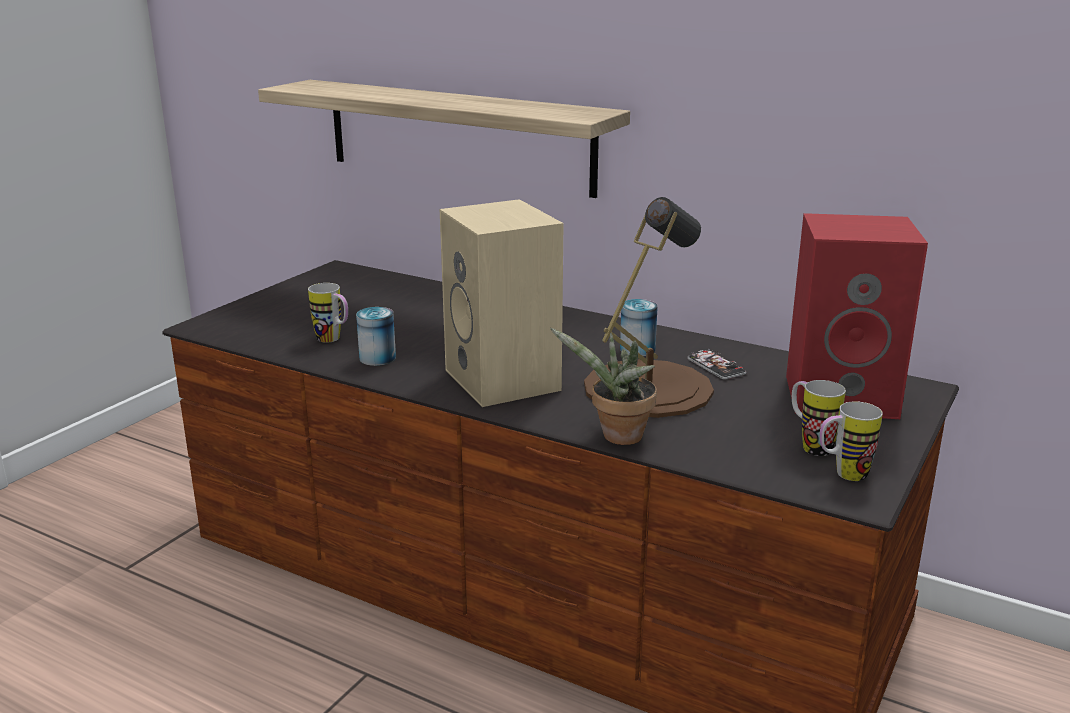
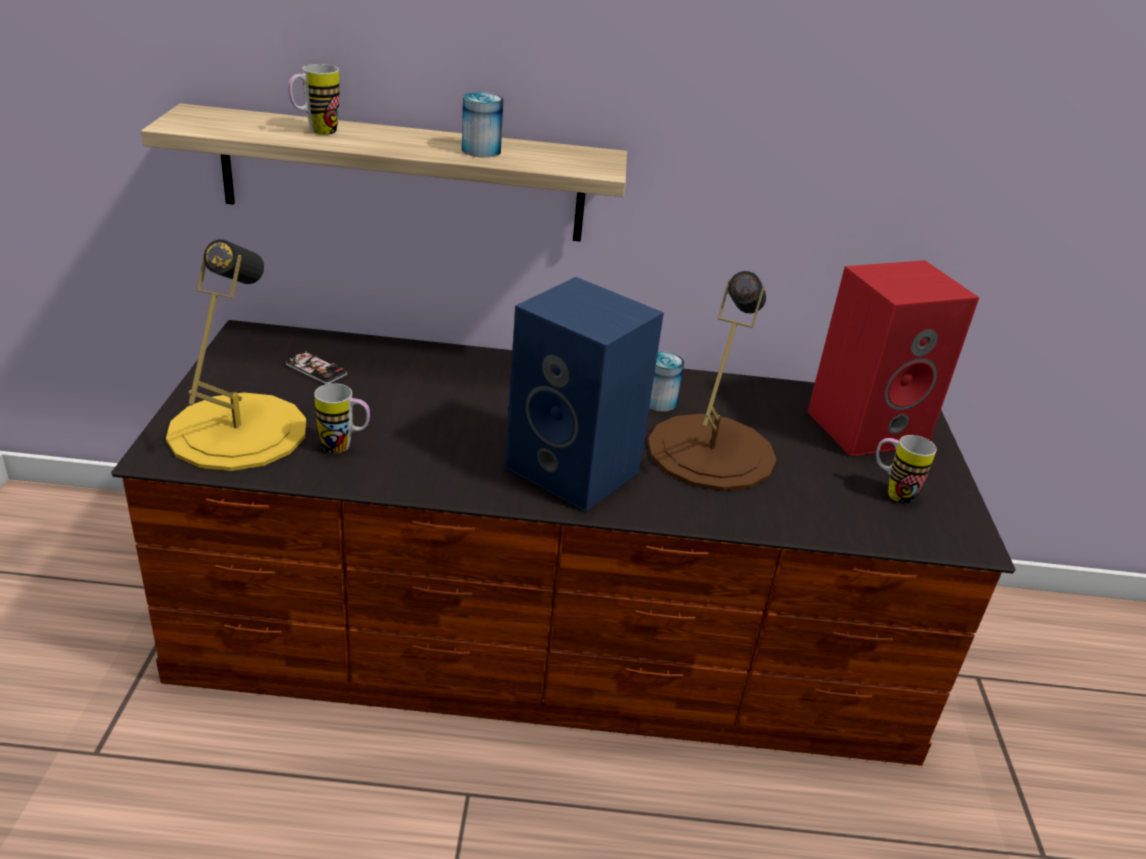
camera: 30 degrees left, 10 degrees up
(268, 320) = (237, 431): none -> yellow table lamp
(377, 358) = (418, 465): can -> can (481, 150)
(505, 380) = (576, 470): beige speaker -> blue speaker
(617, 437) = (739, 522): potted plant -> none
(716, 366) = (743, 411): phone -> phone (316, 370)
(842, 475) = (941, 521): mug -> mug (315, 131)

